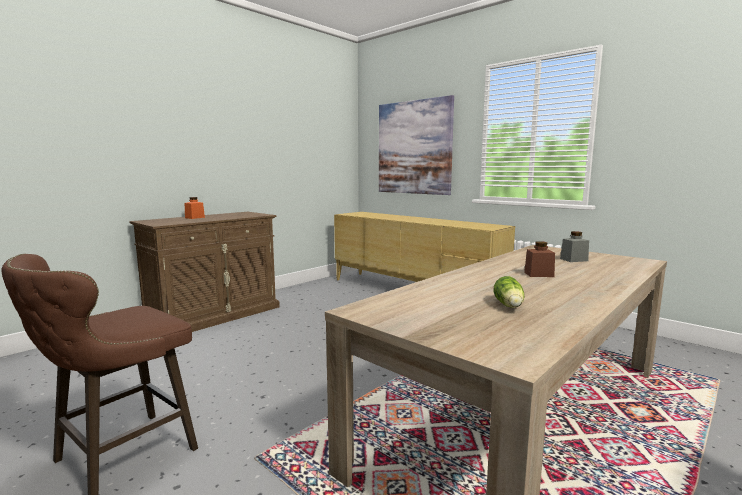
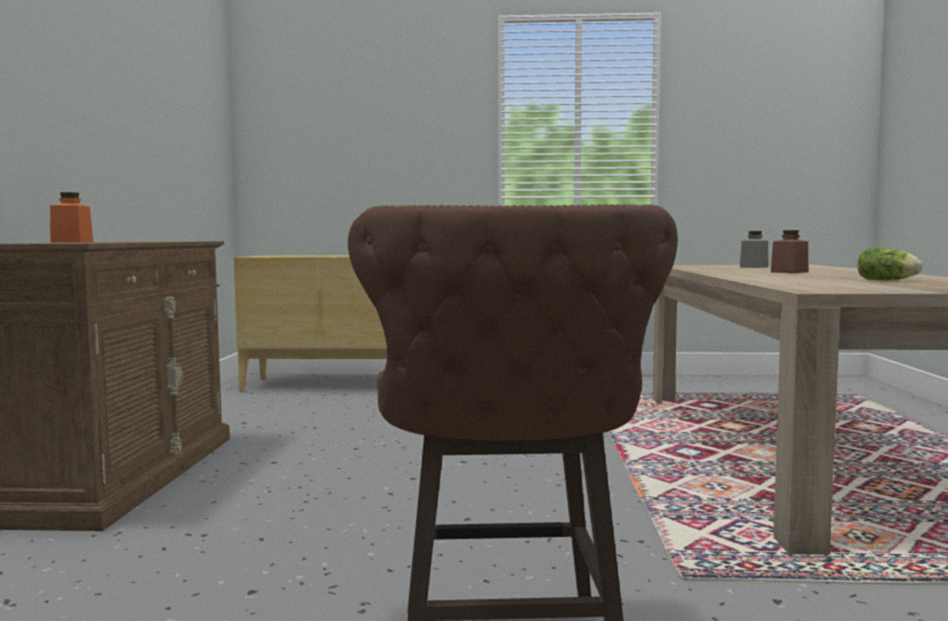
camera: 40 degrees left, 5 degrees down
(414, 147) = (367, 137): picture -> none

